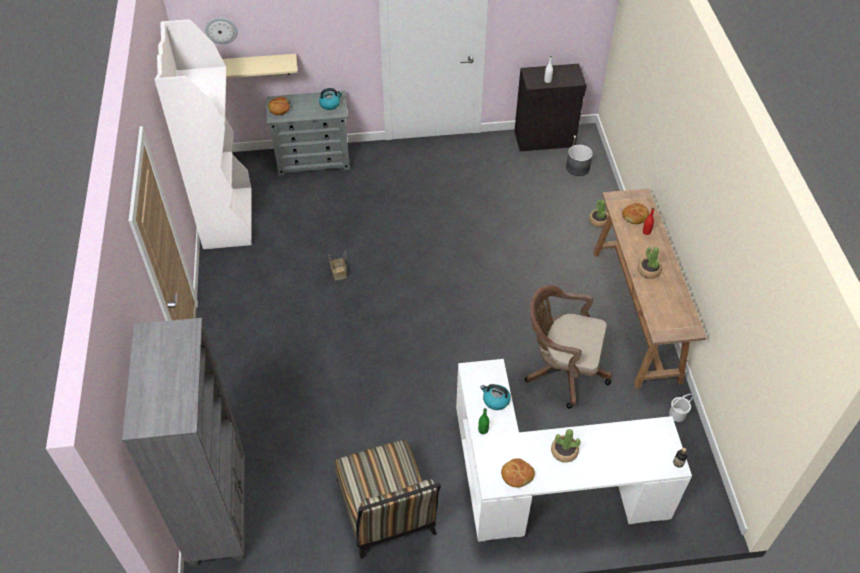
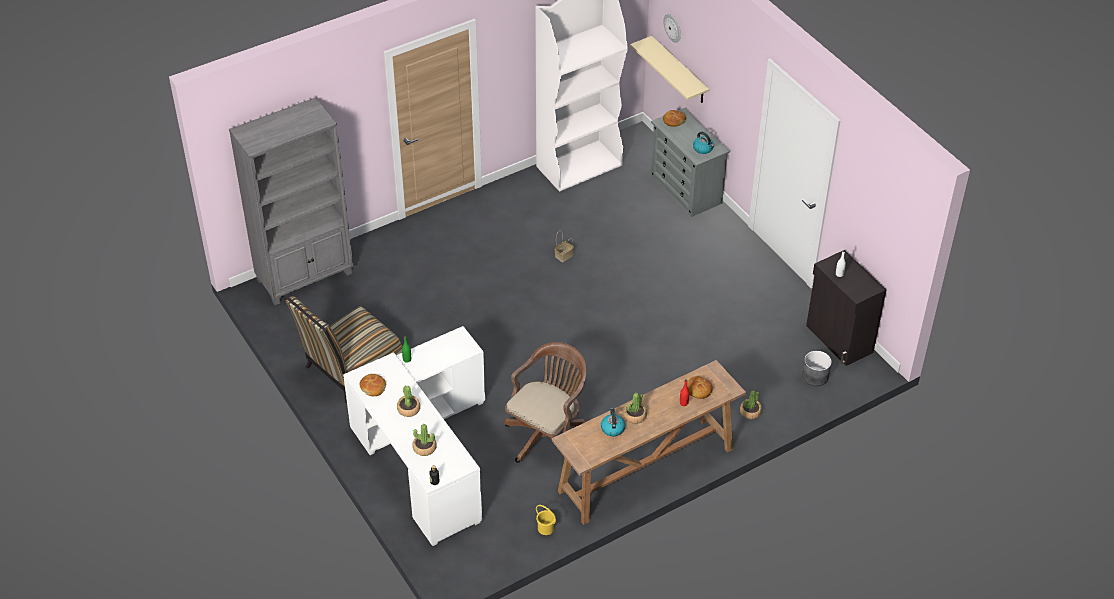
camera: 65 degrees right, 5 degrees down
(495, 400) = (439, 358): kettle -> kettle (612, 428)
(561, 370) = (547, 434): brown office chair -> brown office chair turned 45 degrees clockwise
(626, 456) = (424, 448): none -> potted plant
(677, 414) = (545, 528): white bucket -> yellow bucket

